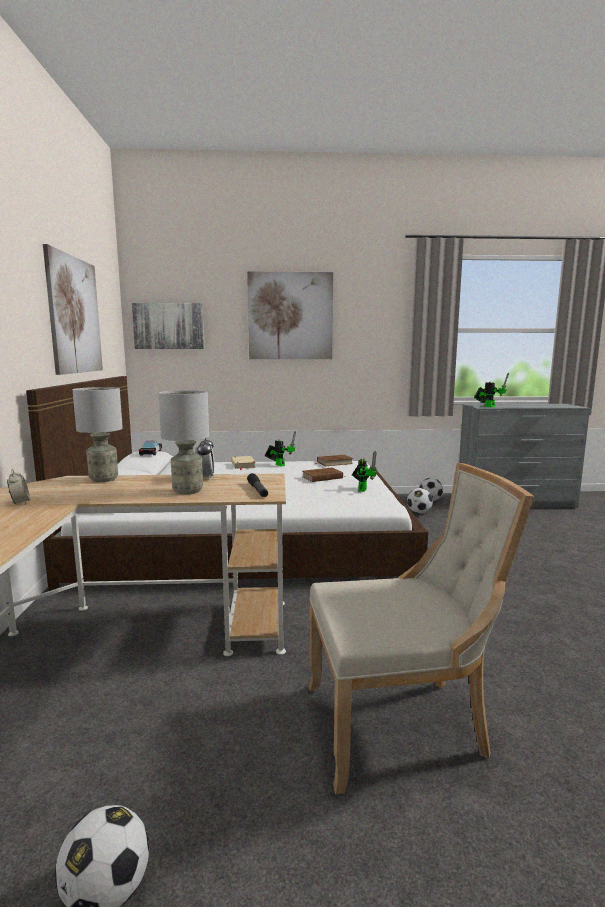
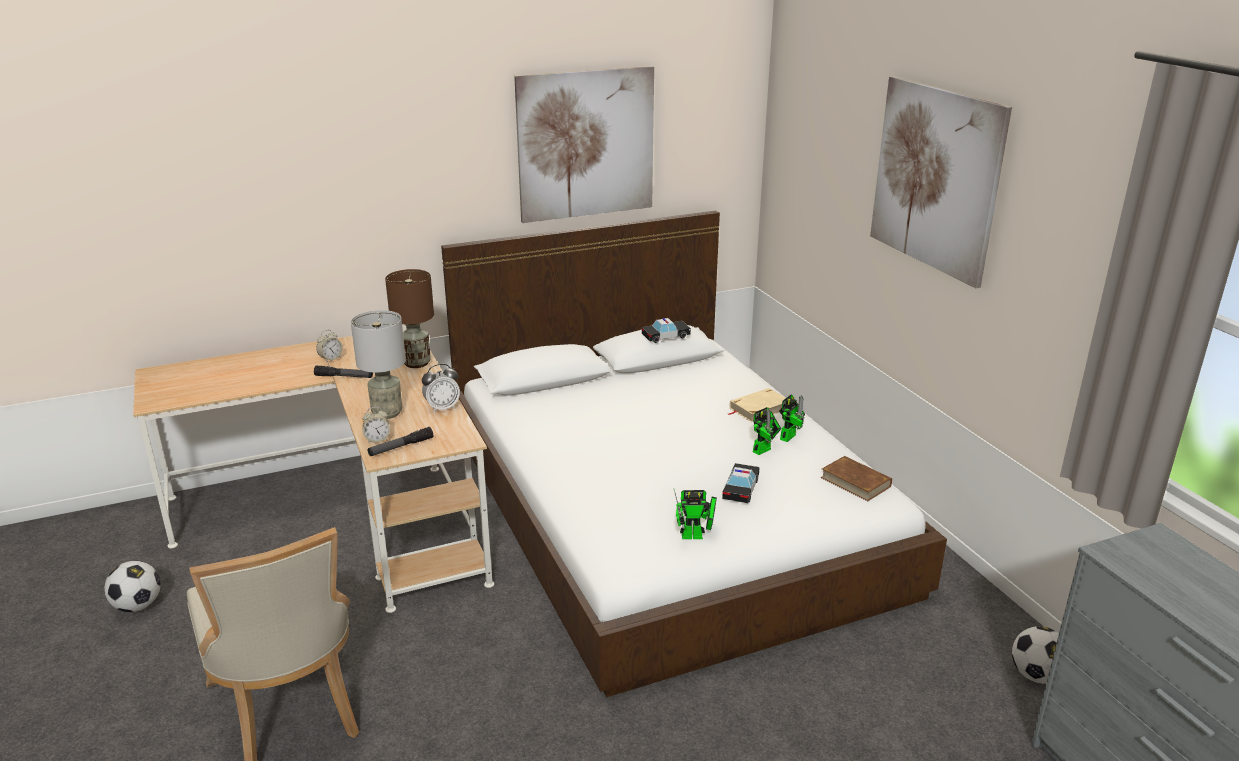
camera: 70 degrees right, 15 degrees up
(79, 500) = (344, 377): none -> flashlight
(103, 479) = (416, 363): grey table lamp -> brown table lamp
(169, 326) = (801, 145): picture -> none
(235, 495) = (377, 440): none -> alarm clock
(322, 477) = (740, 489): brown book -> toy car
(419, 512) = (933, 666): football -> none
(488, 406) = (1145, 561): toy robot -> toy robot (763, 449)

